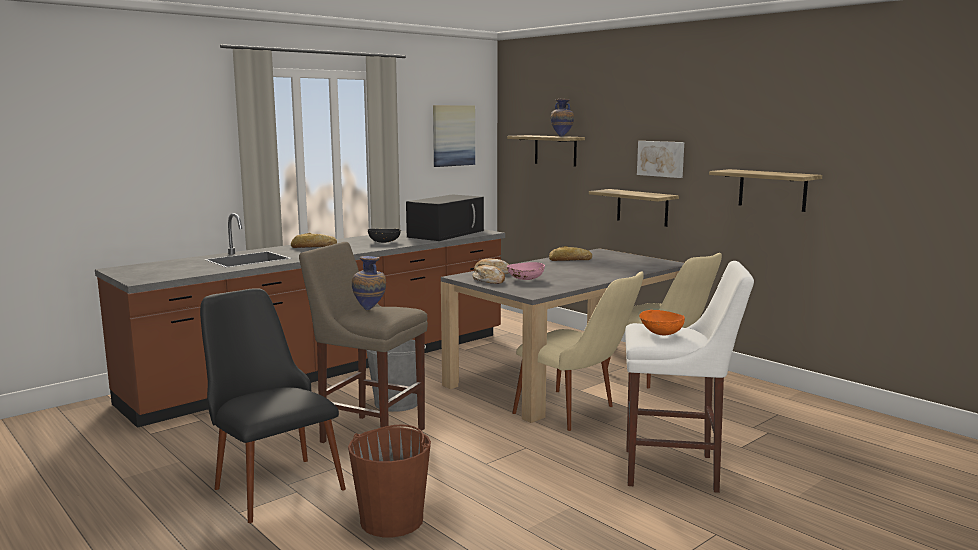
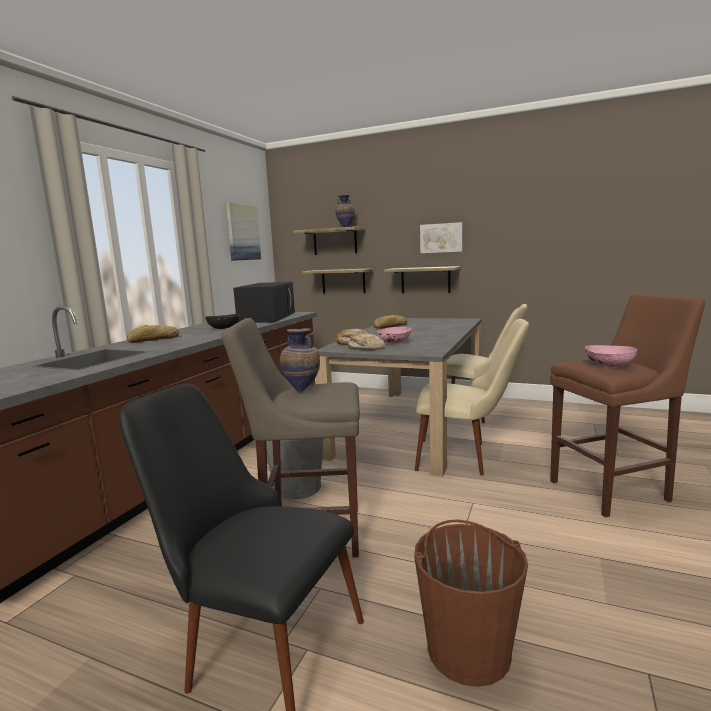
camera: 25 degrees left, 0 degrees up
(660, 333) = (608, 366): orange bowl -> pink bowl
(676, 471) = (613, 490): white stool -> brown stool
(772, 190) = (545, 252): shelf -> shelf (343, 281)

